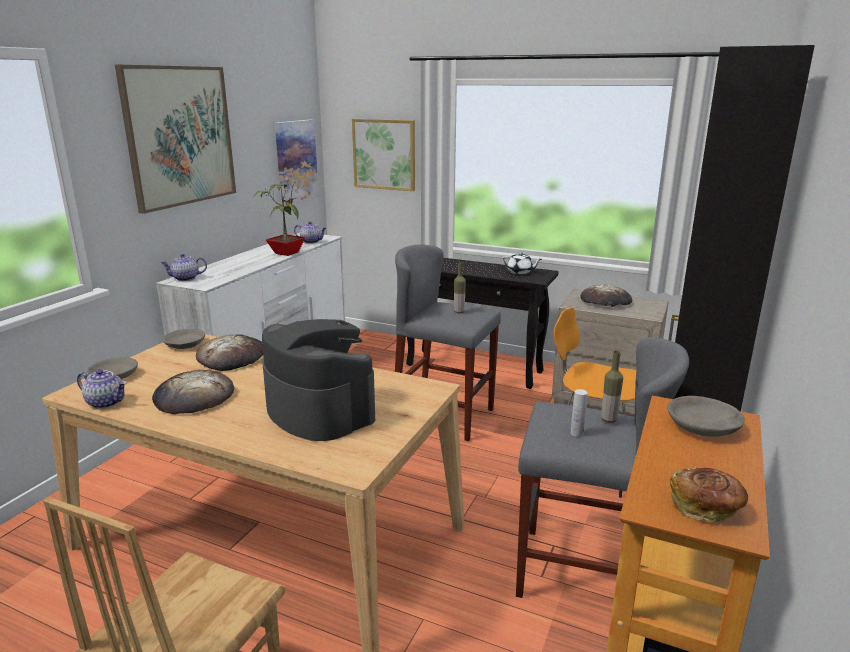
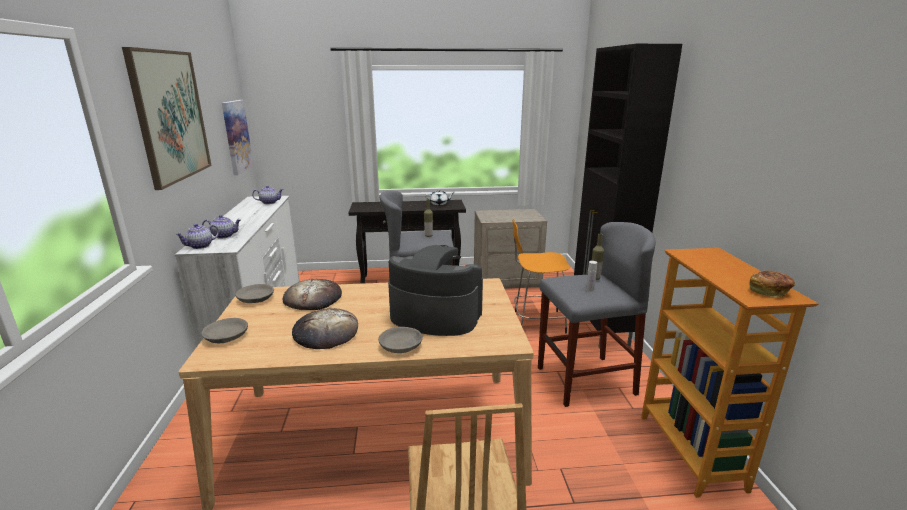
camera: 30 degrees left, 0 degrees up
(106, 402) = (253, 357): teapot -> teapot (224, 236)
(285, 253) = (261, 213): potted plant -> none
(384, 154) = (309, 126): picture -> none
(606, 301) = (503, 214): bread -> none
(703, 427) = (709, 258): grey bowl -> grey bowl (401, 346)

